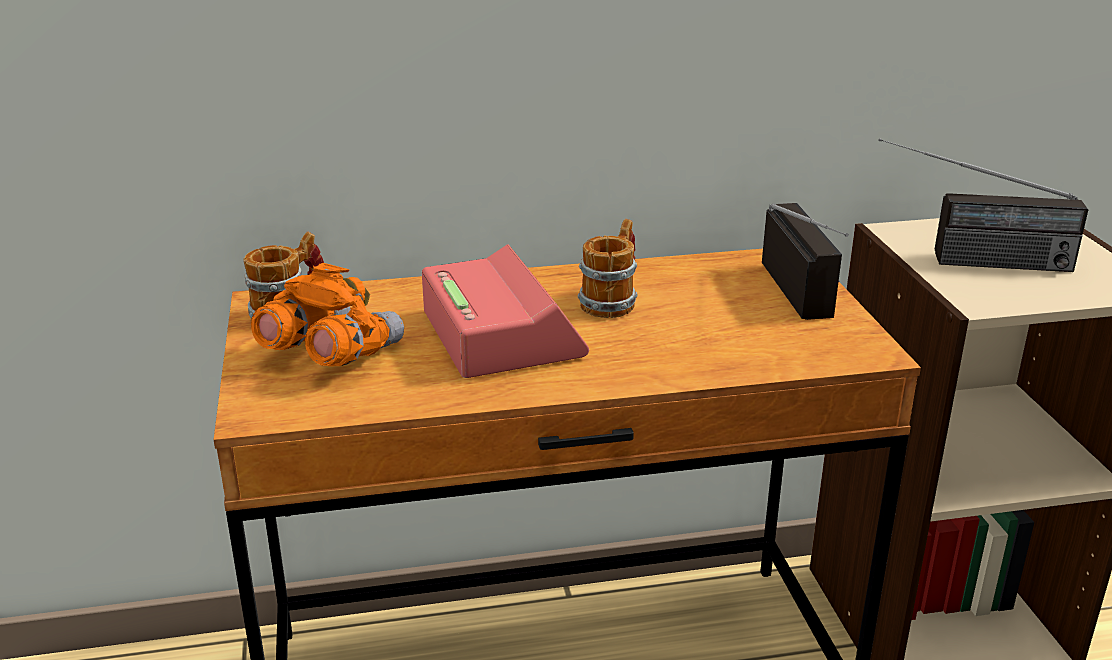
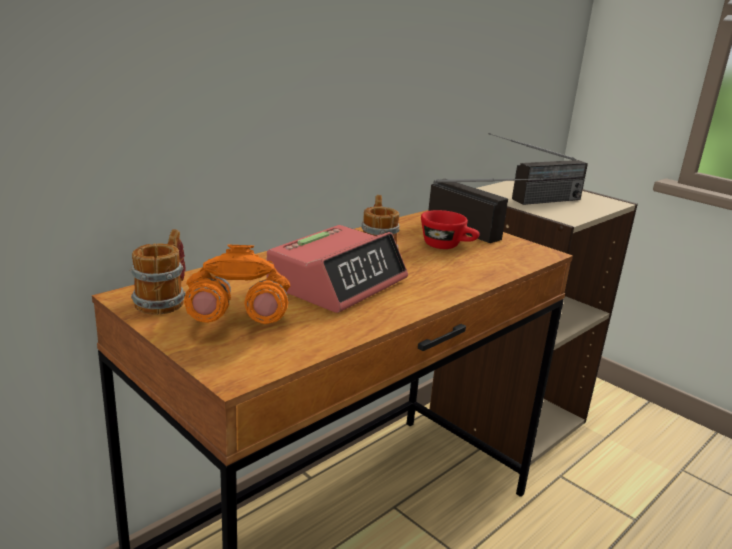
camera: 35 degrees left, 5 degrees down
(501, 334) = (338, 283): alarm clock -> alarm clock turned 90 degrees clockwise
(729, 312) = (447, 246): none -> red cup

